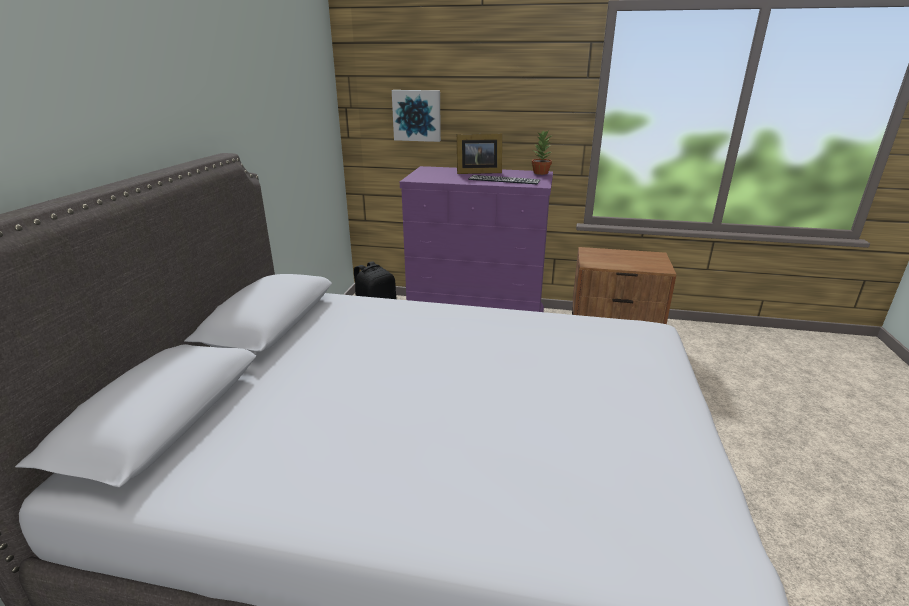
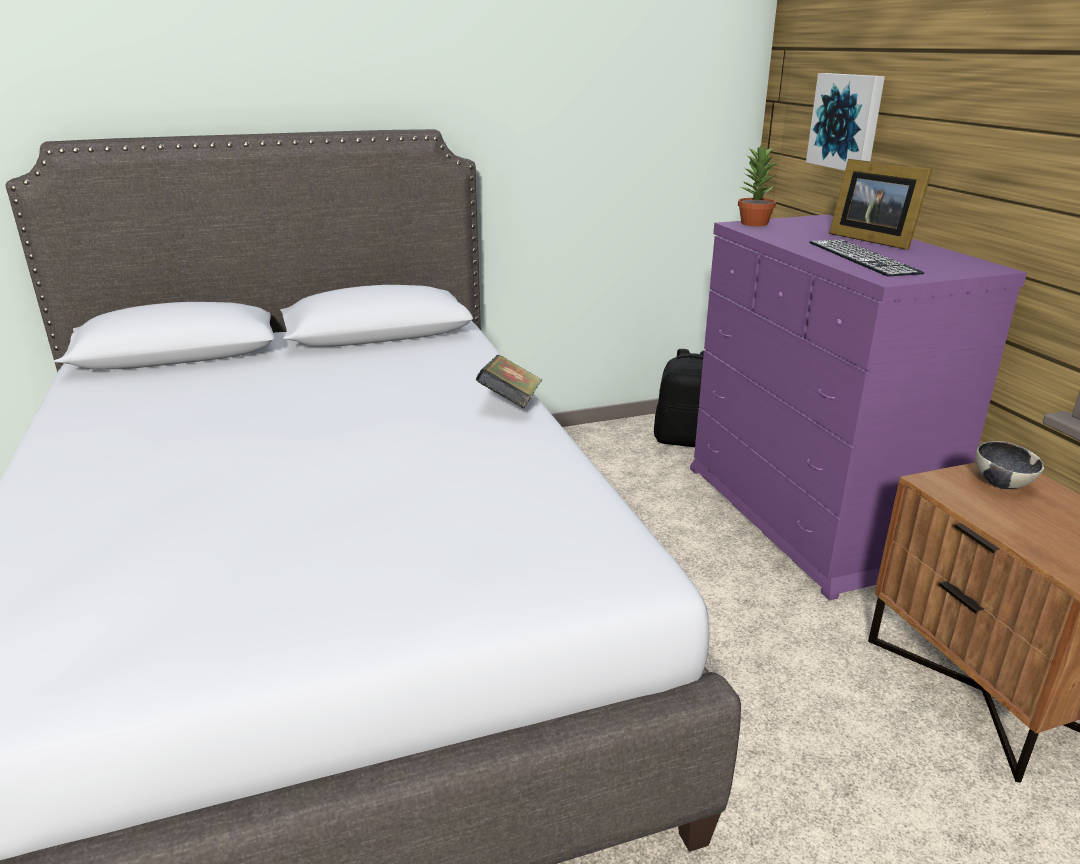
camera: 60 degrees right, 0 degrees up
(454, 310) = (510, 404): none -> book
(540, 173) = (982, 267): potted plant -> potted plant (753, 223)
(598, 255) = (1002, 483): none -> bowl

